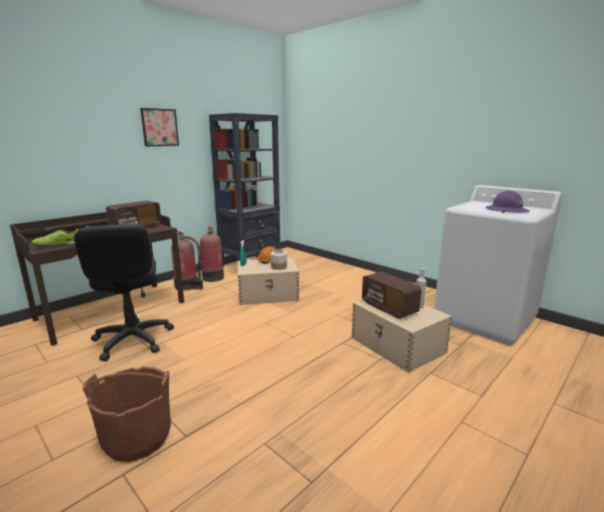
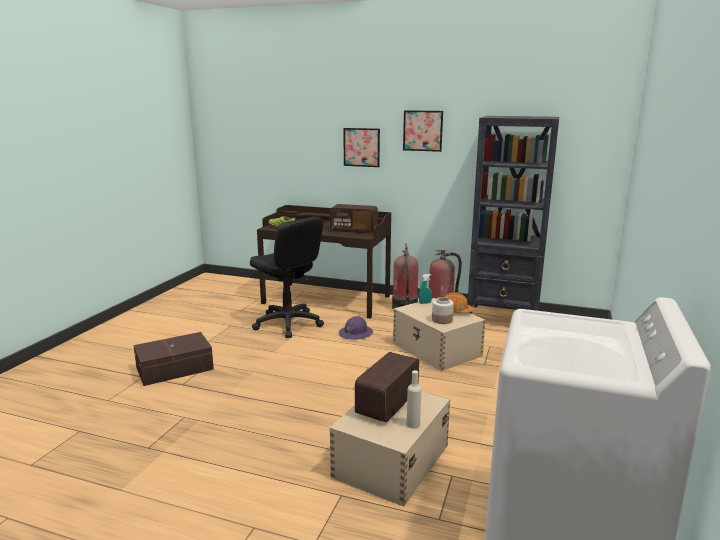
camera: 65 degrees right, 0 degrees up
(100, 146) = (361, 147): none -> picture
(132, 340) = (288, 324): black office chair -> black office chair turned 90 degrees counterclockwise
(137, 437) = (175, 369): brown bucket -> brown storage box
(506, 211) = (552, 346): purple hard hat -> purple hard hat (355, 333)

